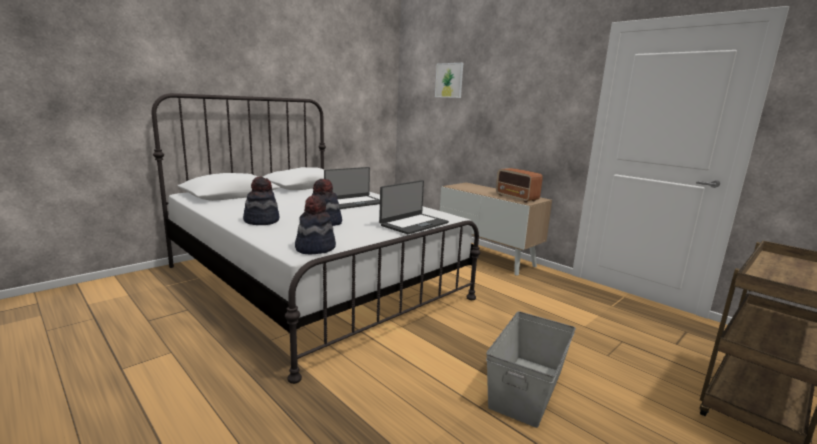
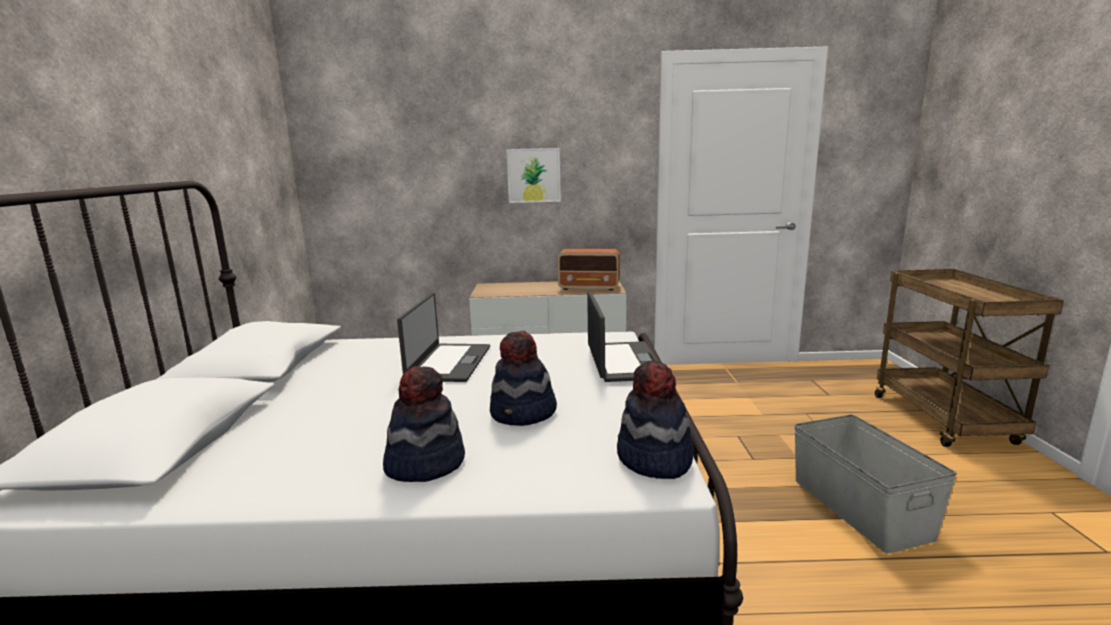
camera: 45 degrees left, 0 degrees up
(449, 80) = (411, 129): picture -> picture (534, 175)

